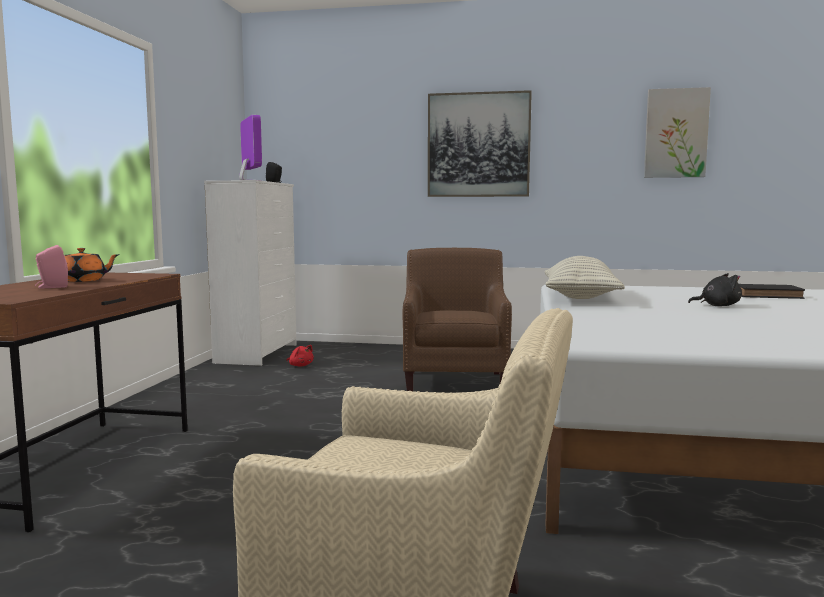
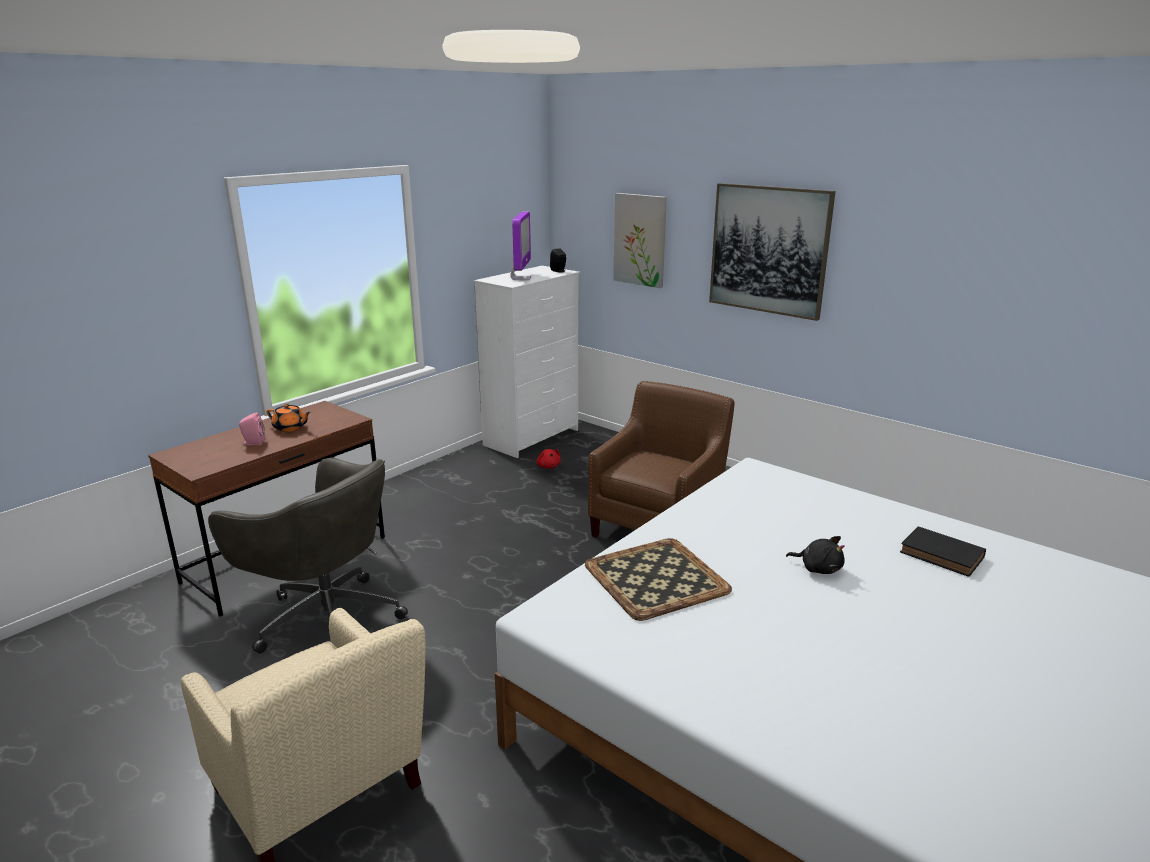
camera: 30 degrees right, 15 degrees up
(198, 498) = (326, 618): none -> grey office chair
(579, 297) = (714, 506): pillow -> none
(626, 320) = (654, 578): none -> tray
(676, 133) = (1017, 269): picture -> picture (640, 240)

